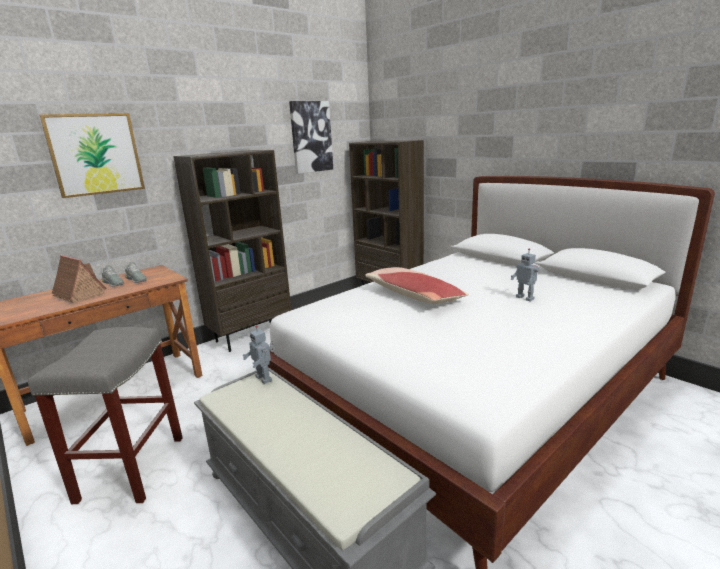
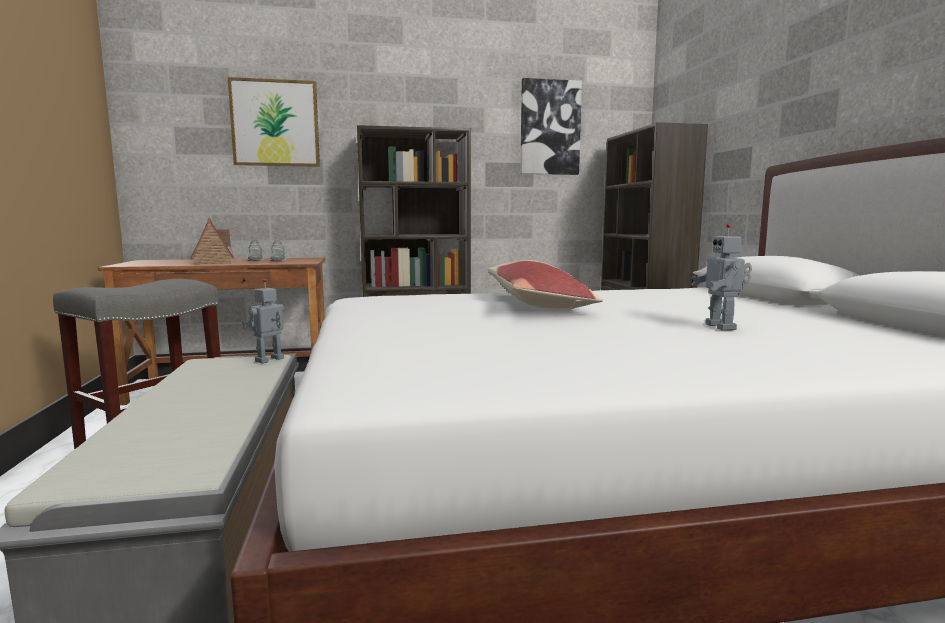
camera: 30 degrees right, 10 degrees down
(265, 378) = (270, 360): toy robot -> toy robot turned 45 degrees clockwise

